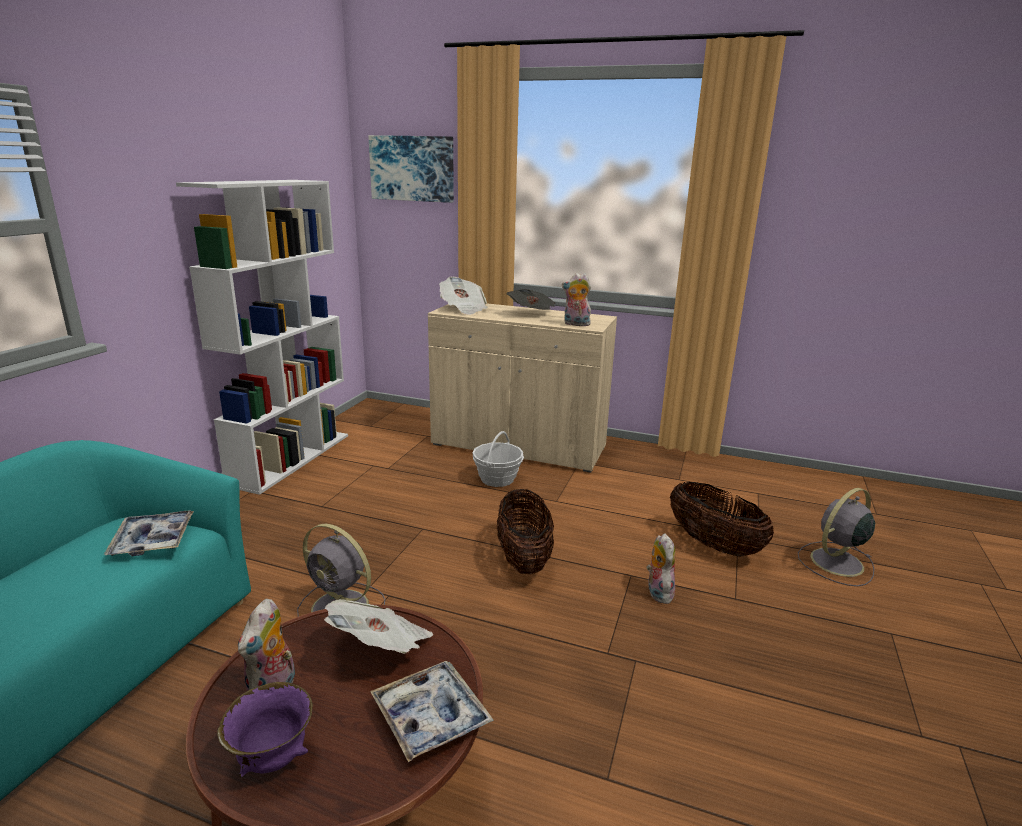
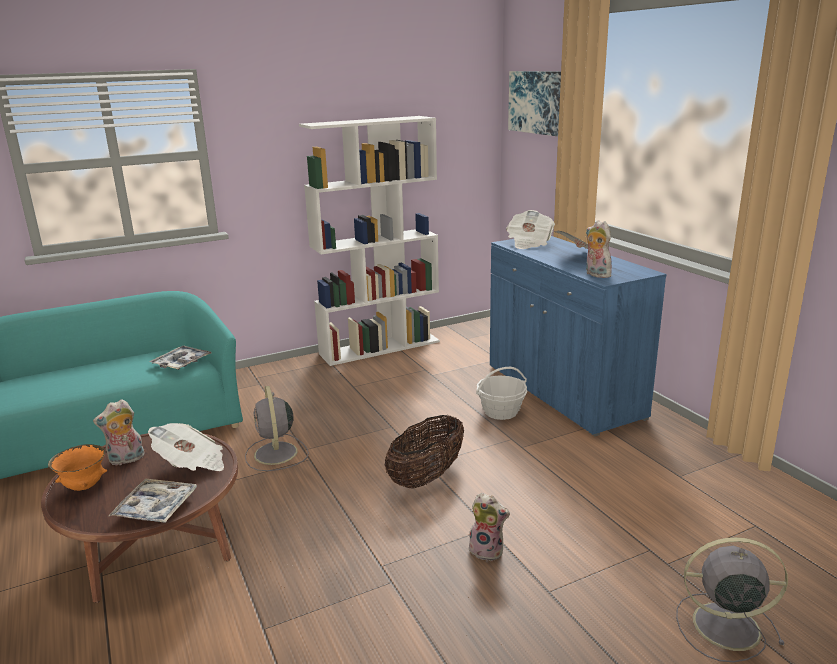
camera: 45 degrees right, 0 degrees up
(272, 759) = (84, 487): purple bowl -> orange bowl
(518, 446) = (562, 391): beige cabinet -> blue cabinet
(657, 592) = (487, 550): plush toy -> plush toy turned 75 degrees clockwise
(713, 545) = (609, 544): basket -> none

